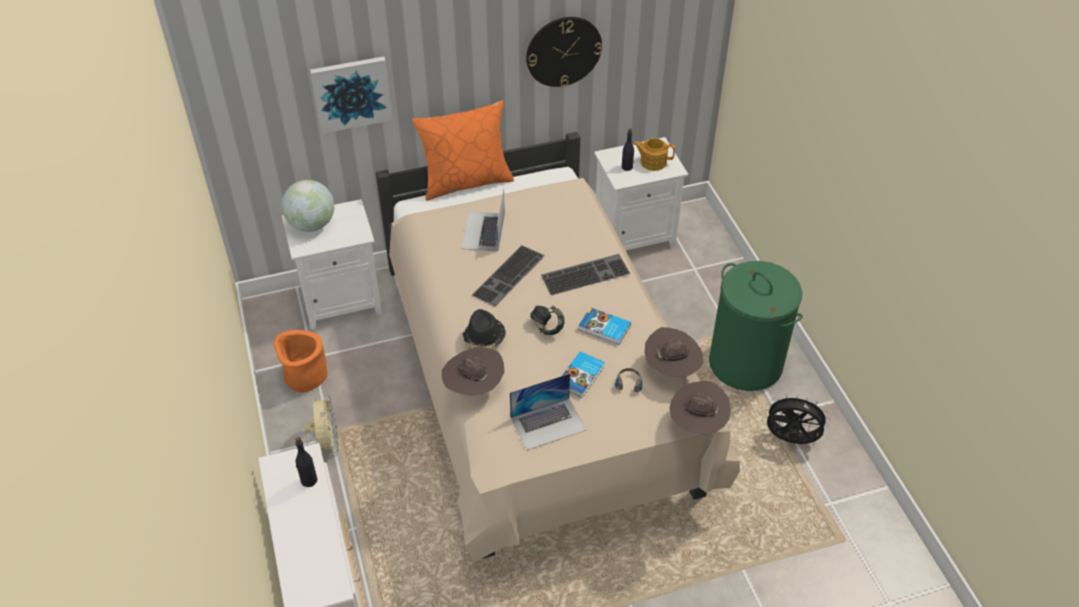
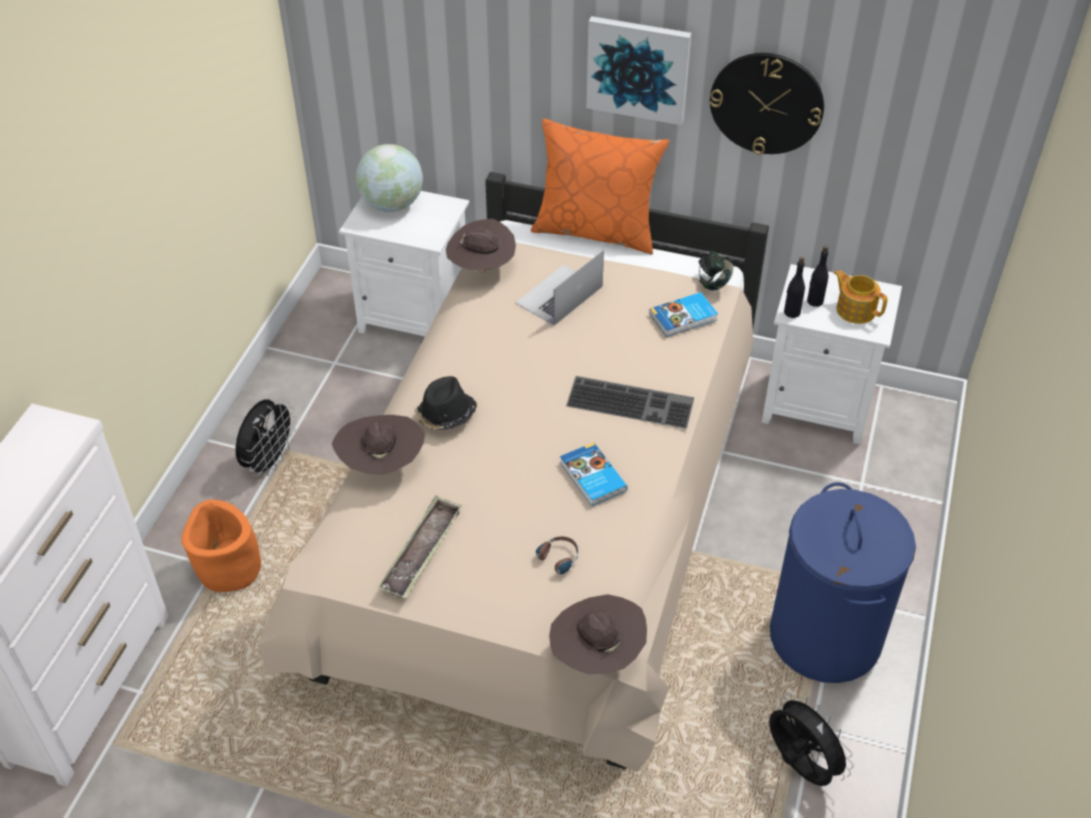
camera: 35 degrees right, 0 degrees up
(304, 377) = (309, 379): orange planter -> orange planter (228, 569)
(308, 480) = (50, 453): black bottle -> black bottle (791, 312)
(327, 443) = (269, 462): beige fan -> black fan
(351, 93) = (473, 56): picture -> picture (638, 69)
(509, 276) = (539, 361): keyboard -> none
(547, 327) = (526, 441): headphones -> headphones (714, 282)
(548, 423) = (422, 552): laptop -> tray
(581, 376) = (511, 519): book -> book (684, 317)
(671, 369) = (629, 570): brown hat -> brown hat (482, 269)
(746, 363) = (826, 636): green laundry basket -> blue laundry basket

